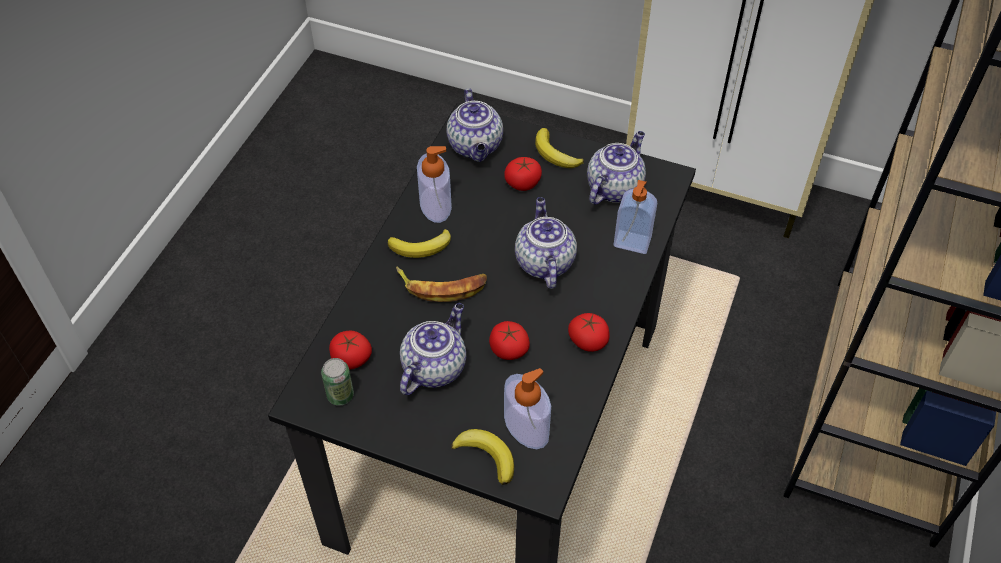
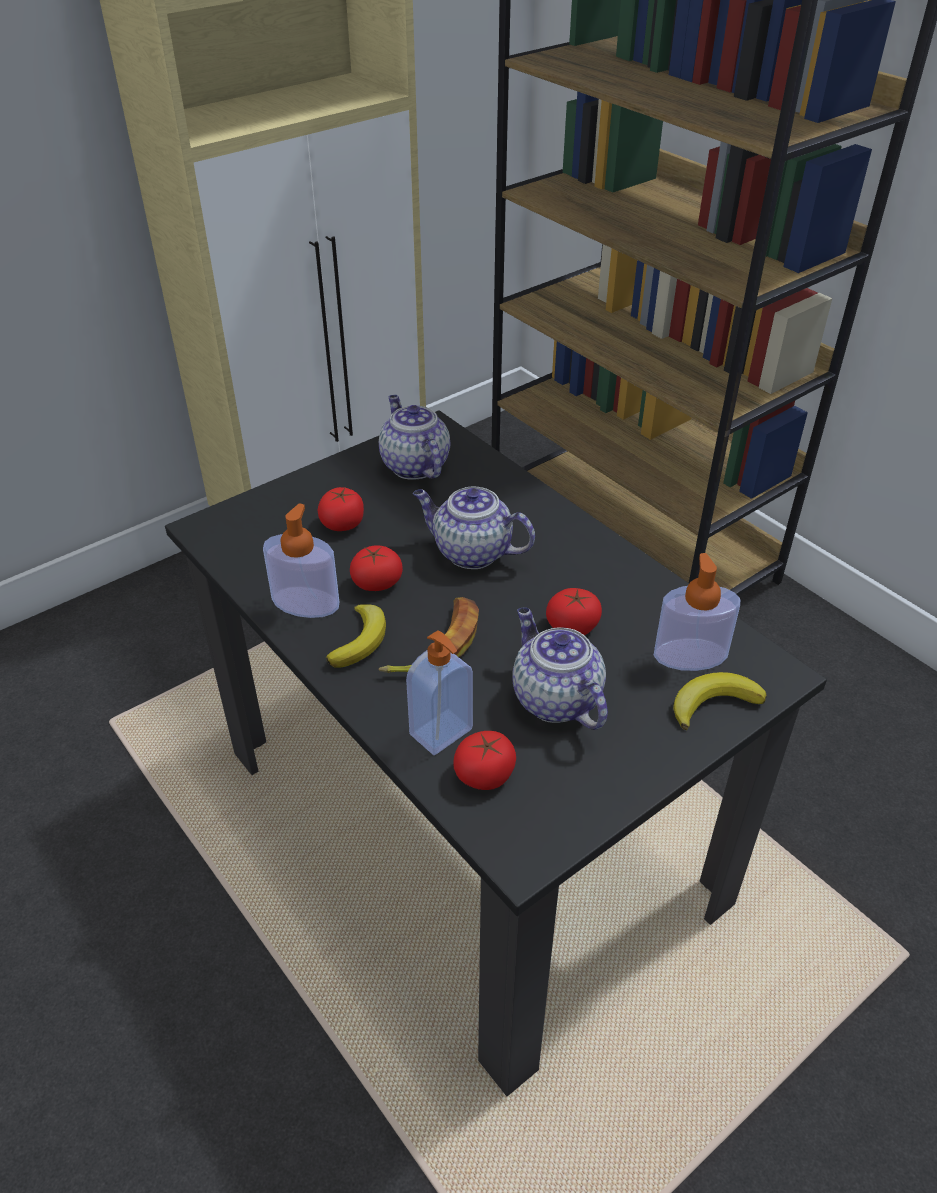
camera: 60 degrees left, 10 degrees down
(340, 395) = (538, 809): can -> none
(476, 146) = (251, 536): teapot -> none
(555, 154) = (326, 485): banana -> none
(588, 340) = (603, 563): tomato -> tomato (377, 582)
(632, 243) = (498, 484): soap dispenser -> soap dispenser (442, 733)

